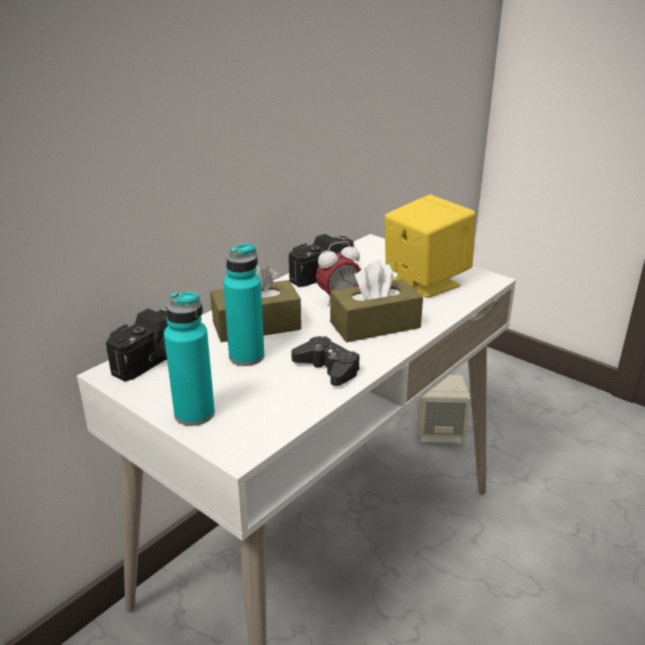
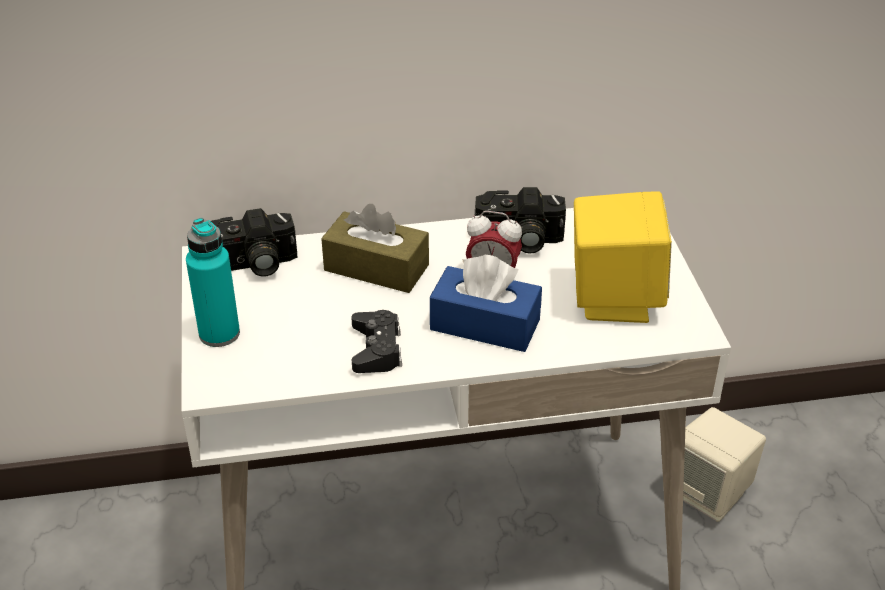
camera: 40 degrees right, 10 degrees up
(246, 356) = (326, 298): turquoise bottle -> none
(375, 325) = (485, 325): brown tissue box -> blue tissue box

